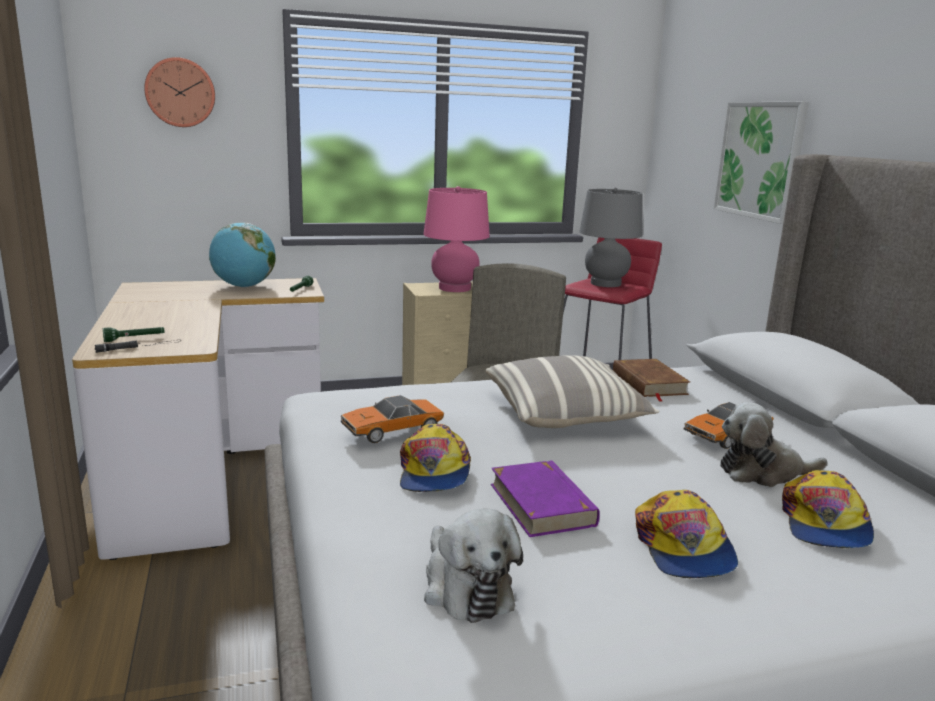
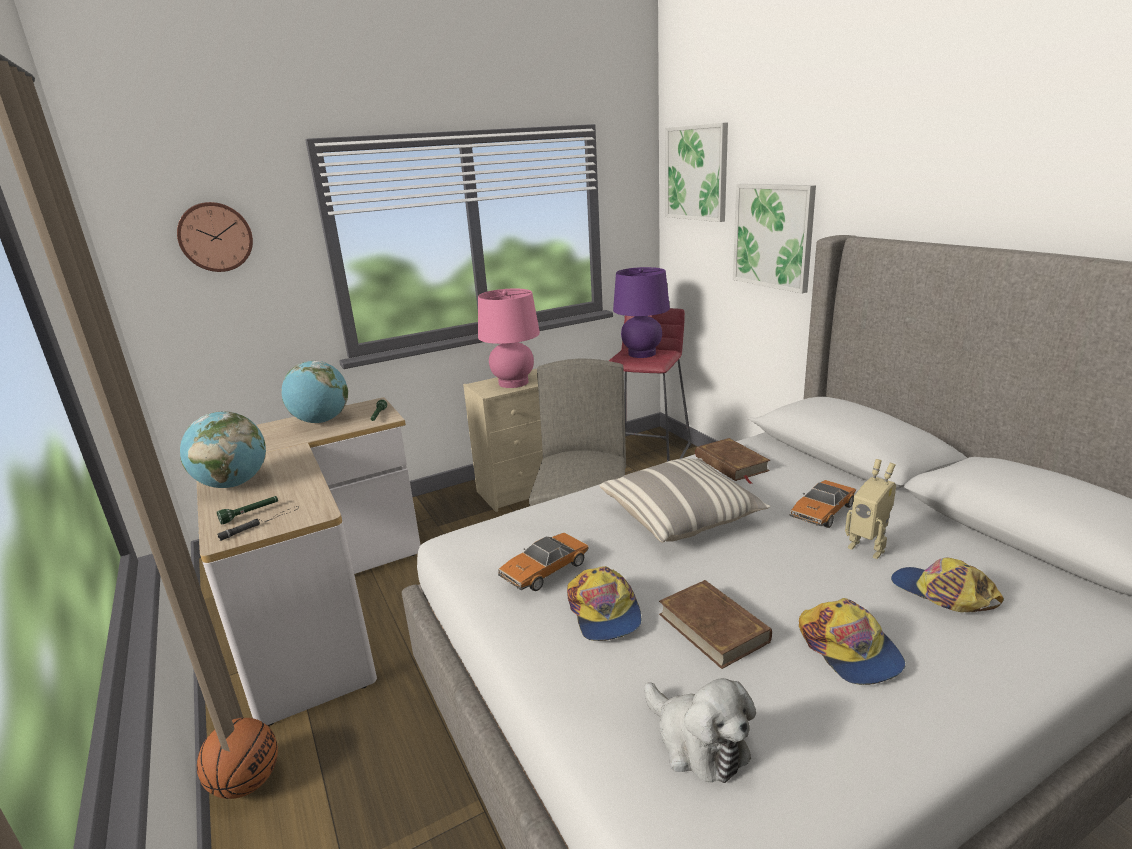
camera: 10 degrees left, 5 degrees up
(69, 602) = (247, 783): none -> basketball
(134, 317) = (233, 484): none -> globe
(542, 504) = (713, 627): purple book -> brown book
(605, 283) = (642, 354): grey table lamp -> purple table lamp
(692, 92) = (696, 173): none -> picture
(763, 472) = (868, 547): plush toy -> toy robot
(824, 524) = (941, 594): cap -> cap turned 135 degrees clockwise

